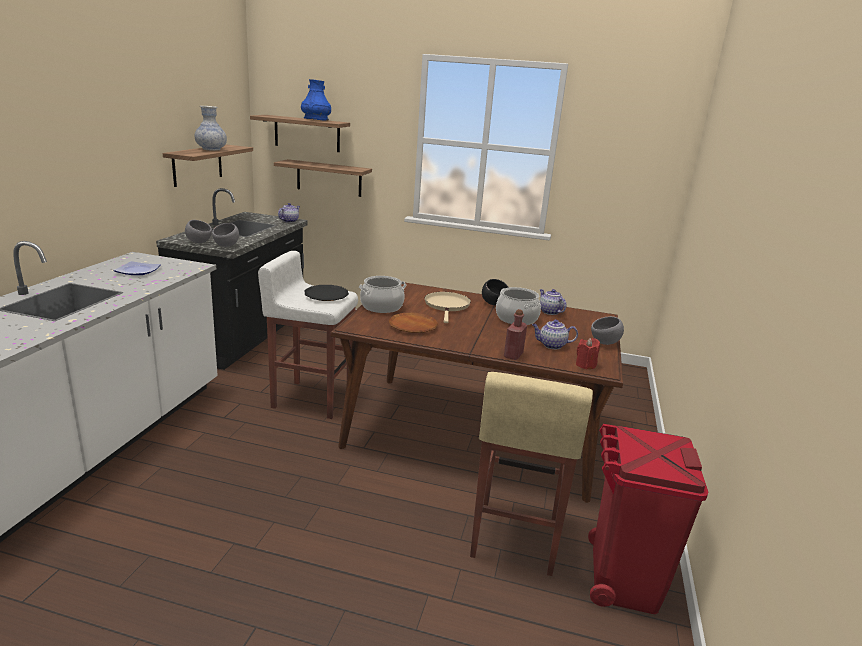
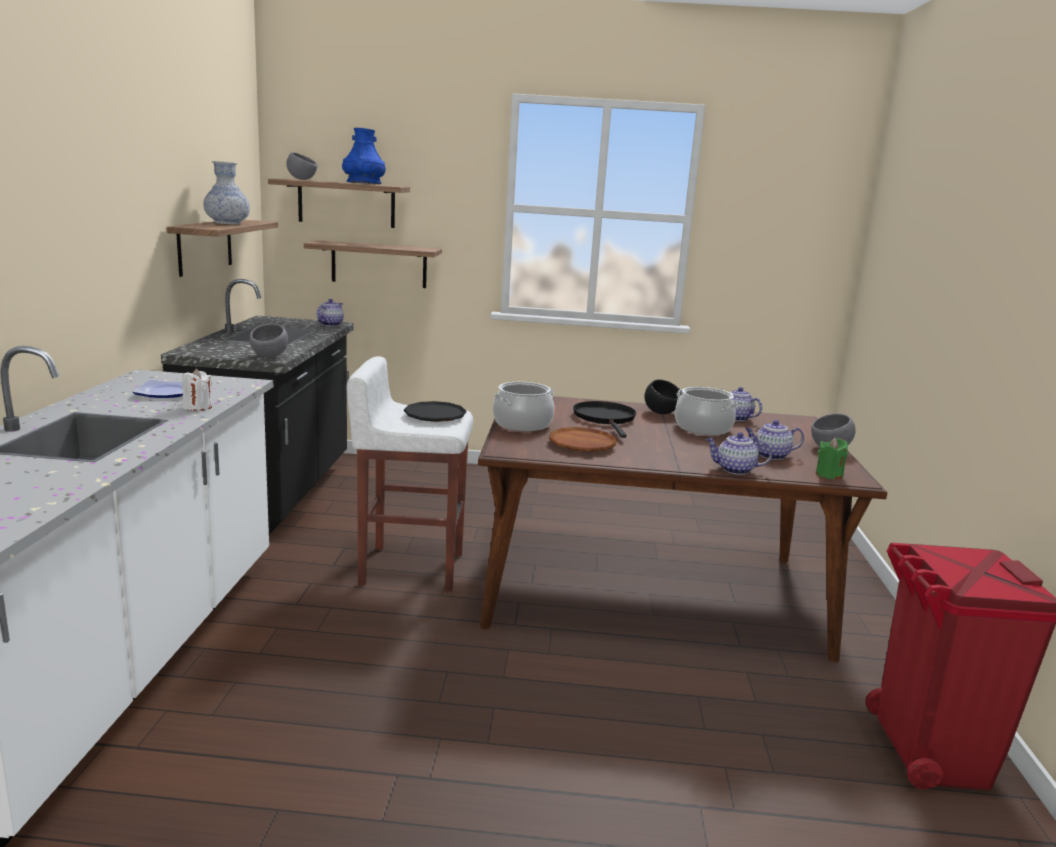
camera: 10 degrees left, 5 degrees down
(149, 283) = (197, 407): none -> white candle
(199, 242) = (226, 354): grey bowl -> grey bowl (302, 179)
(447, 306) = (605, 418): beige frying pan -> black frying pan
(513, 355) = (734, 470): red bottle -> teapot
(513, 536) = (770, 716): beige stool -> none
(585, 365) = (829, 475): red candle -> green candle

